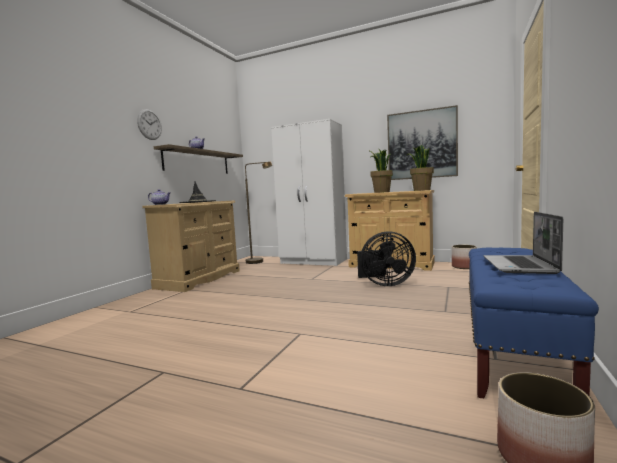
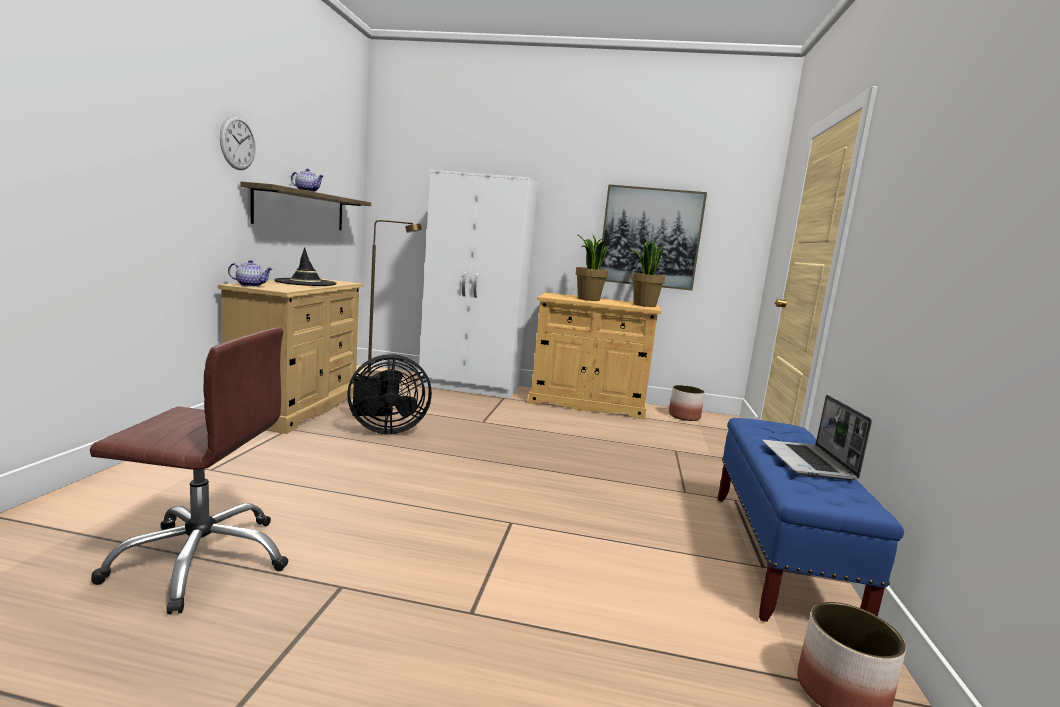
camera: 15 degrees left, 5 degrees up
(92, 357) = (202, 559): none -> brown office chair
(384, 284) = (591, 439): black fan -> black fan (385, 429)

